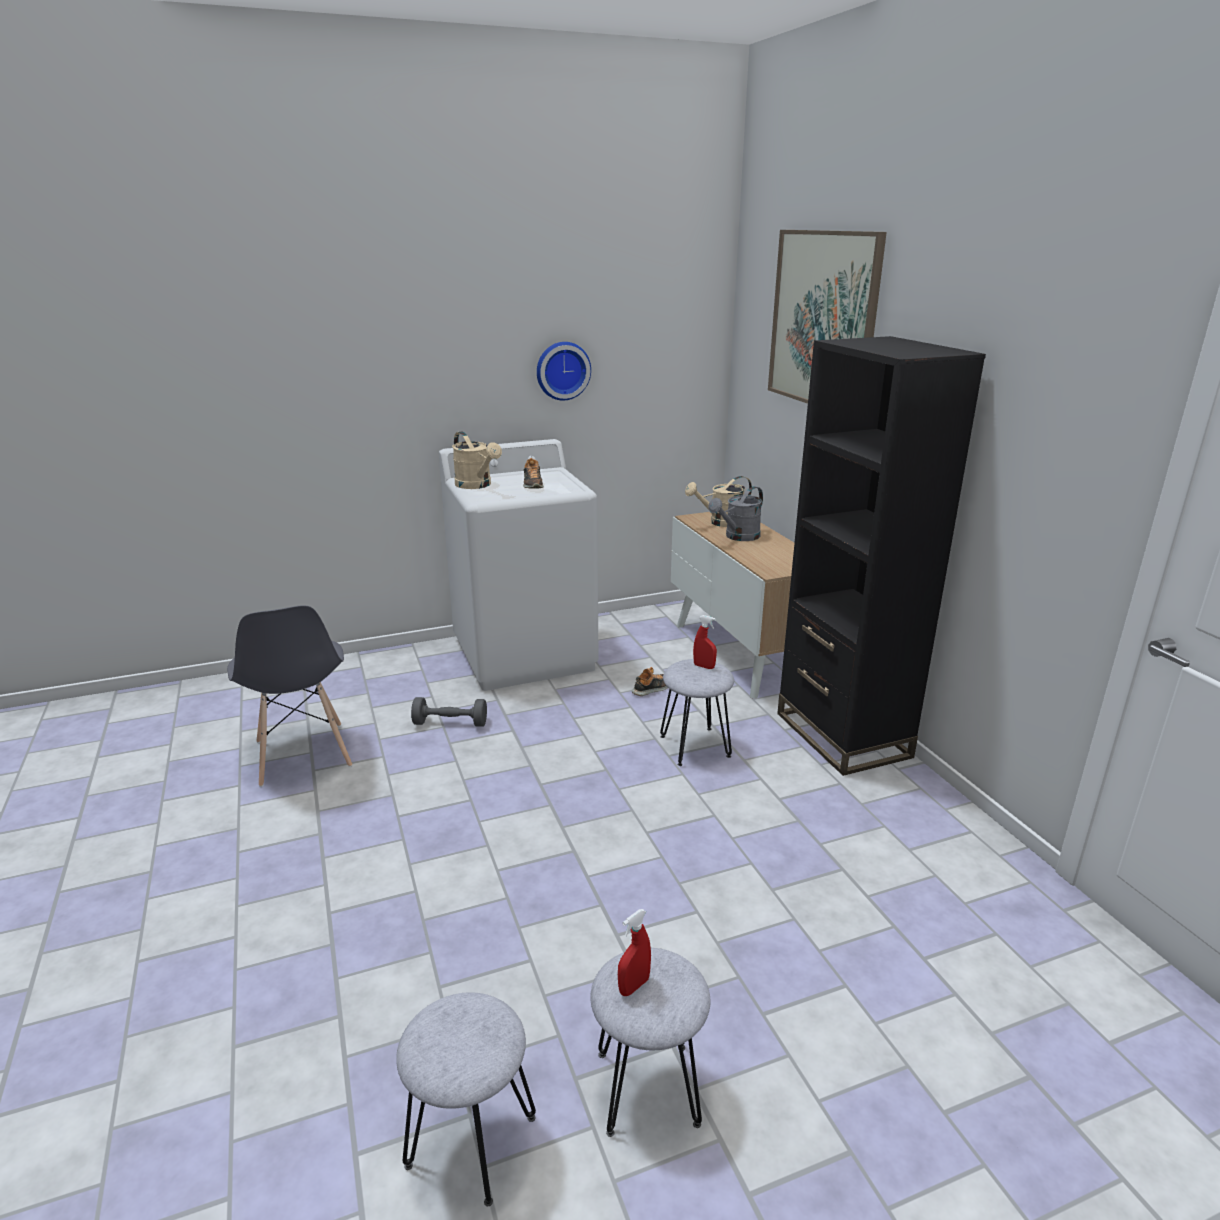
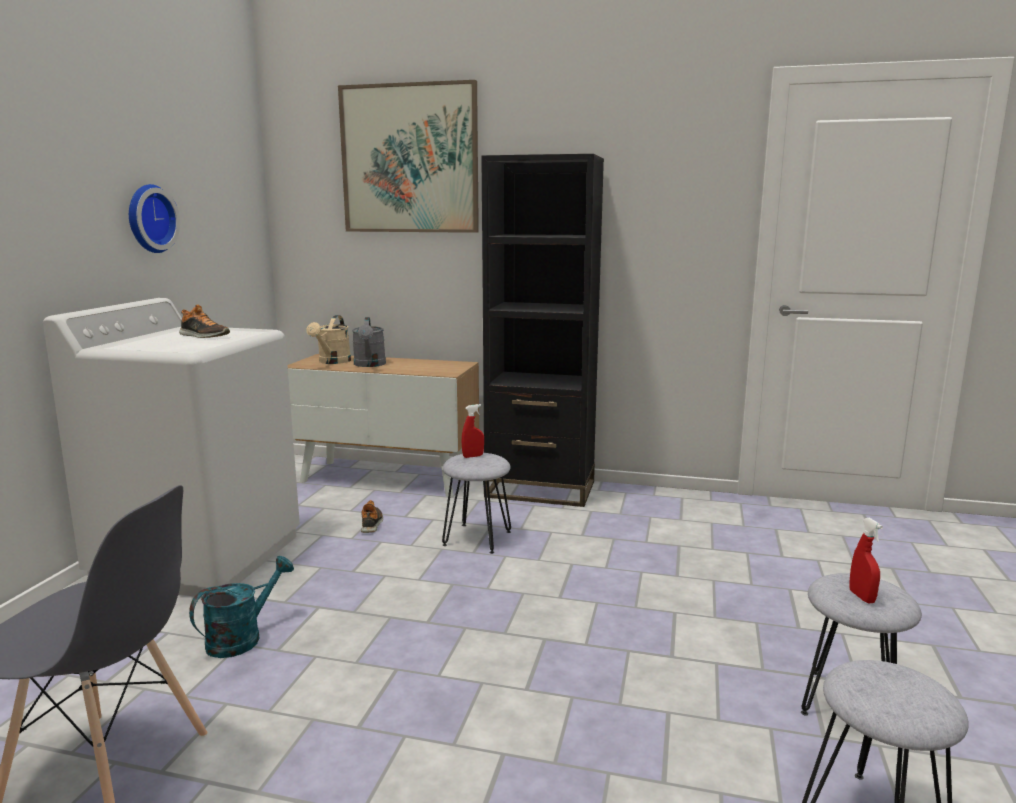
camera: 55 degrees left, 10 degrees down
(450, 723) = (242, 637): grey dumbbell -> turquoise watering can
(477, 485) = (142, 346): beige watering can -> none

